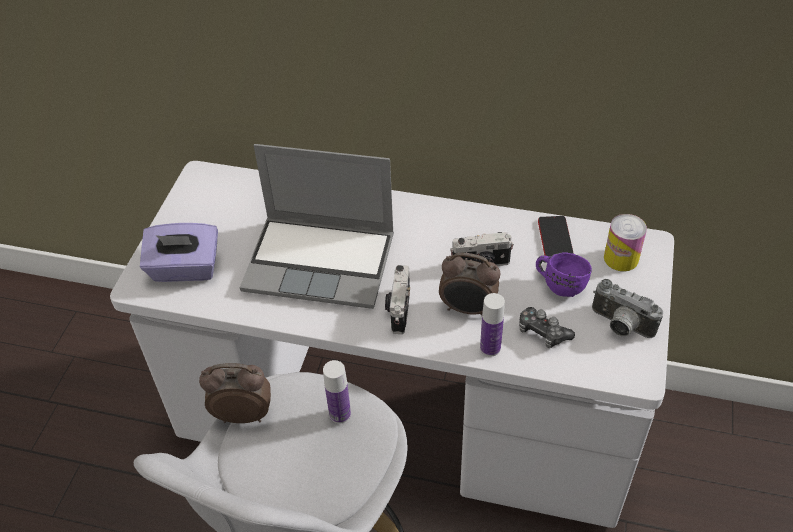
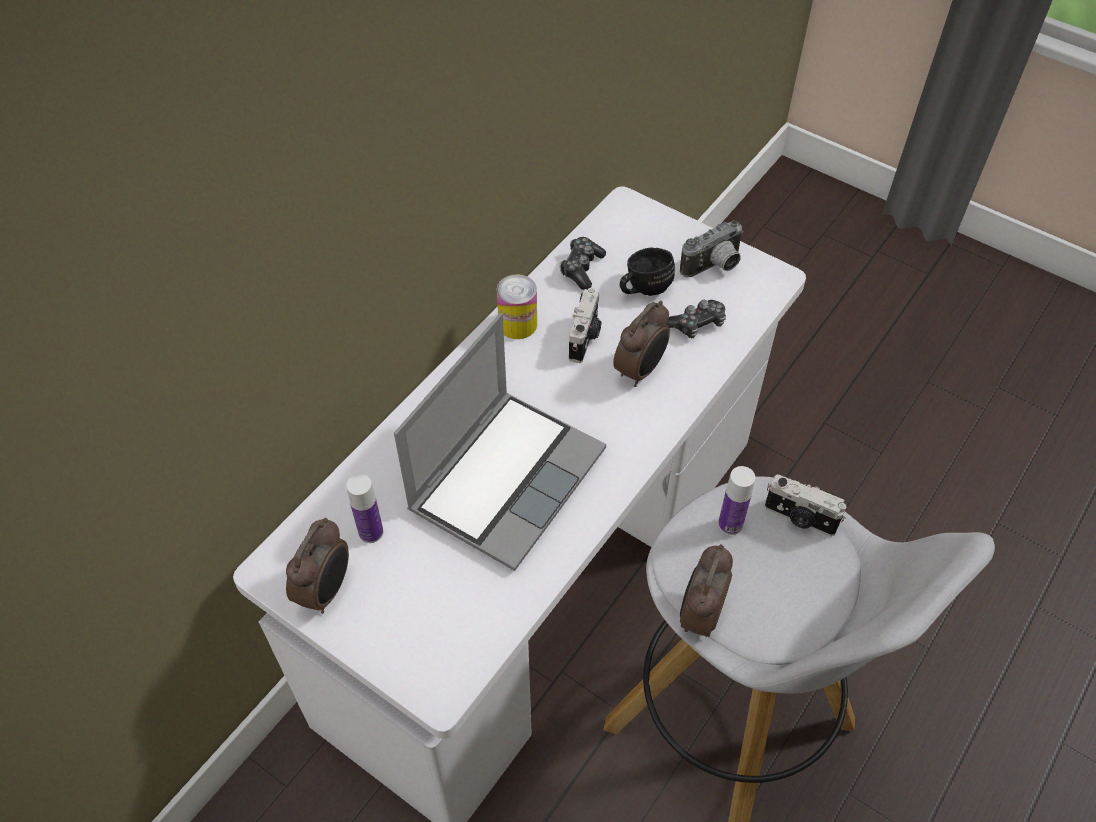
camera: 70 degrees left, 5 degrees up
(185, 269) = (440, 627): purple tissue box -> none
(194, 205) = (326, 590): none -> alarm clock
(398, 310) = (614, 428): camera -> camera (800, 518)
(490, 348) = (698, 370): bottle -> bottle (371, 532)
(555, 238) = (581, 268): phone -> game controller
(560, 284) = (643, 287): purple mug -> black mug
(621, 258) = (633, 232): can -> can (517, 324)

